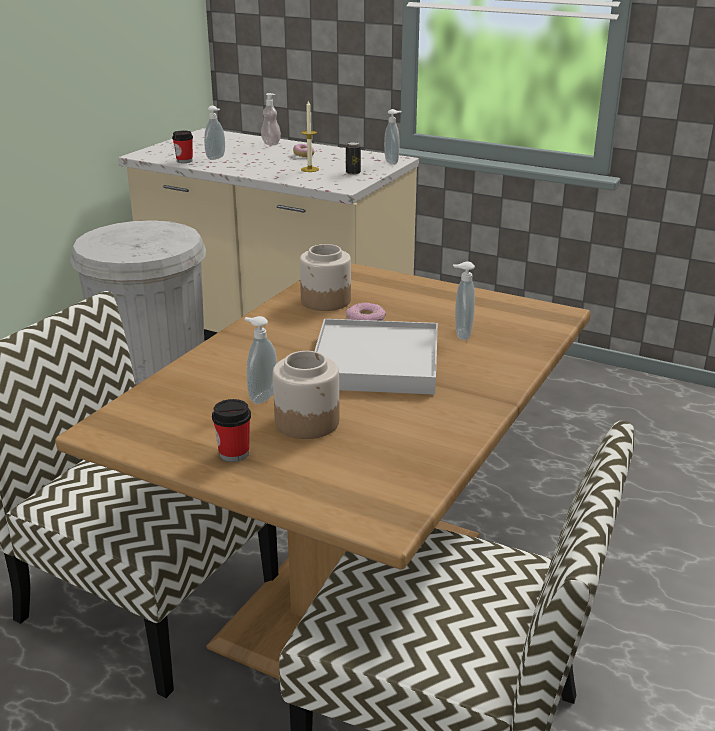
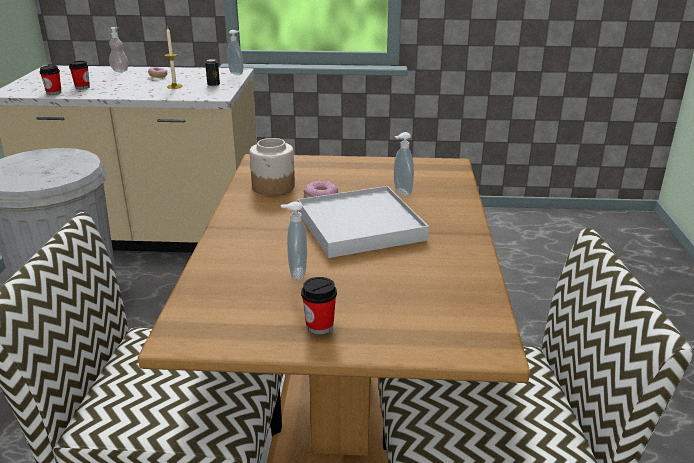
camera: 25 degrees left, 0 degrees up
(217, 158) = (82, 87): soap dispenser -> cup
(307, 422) = (353, 285): jar -> none

